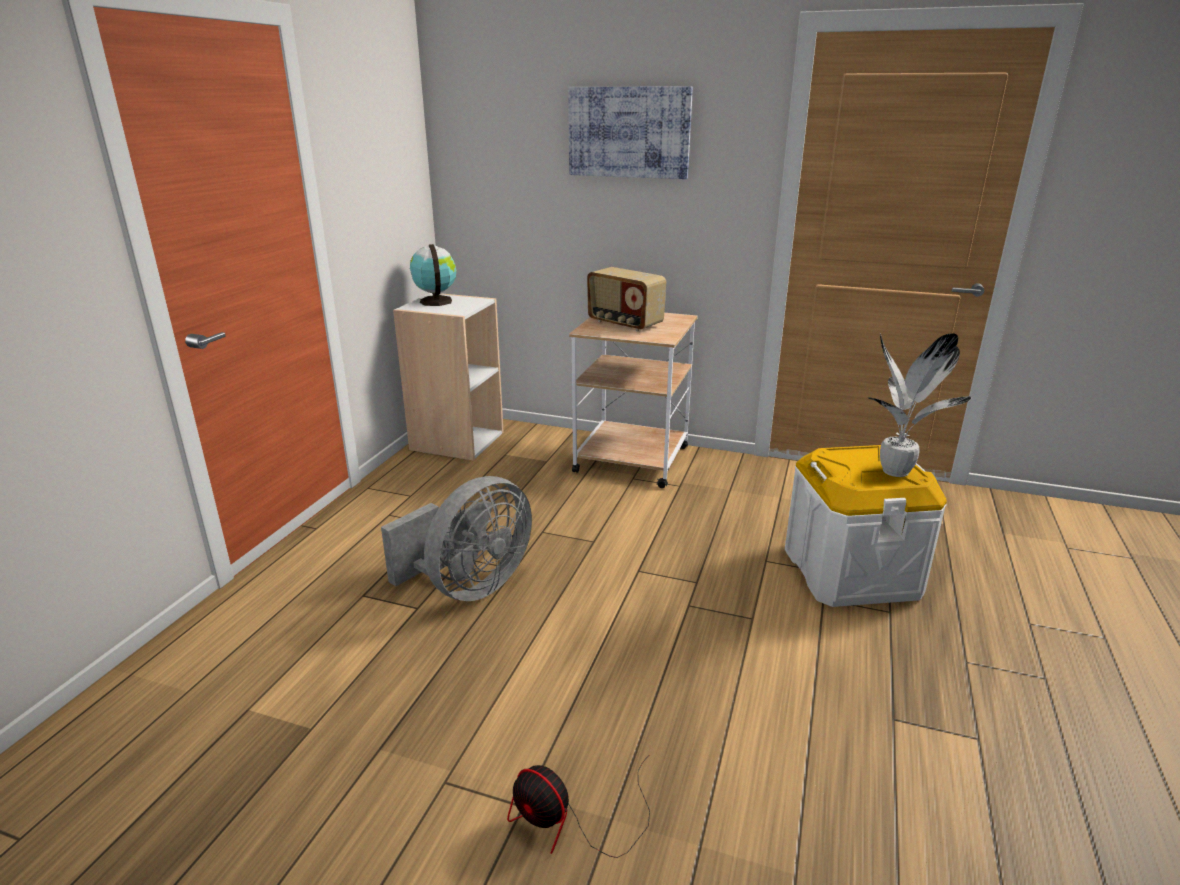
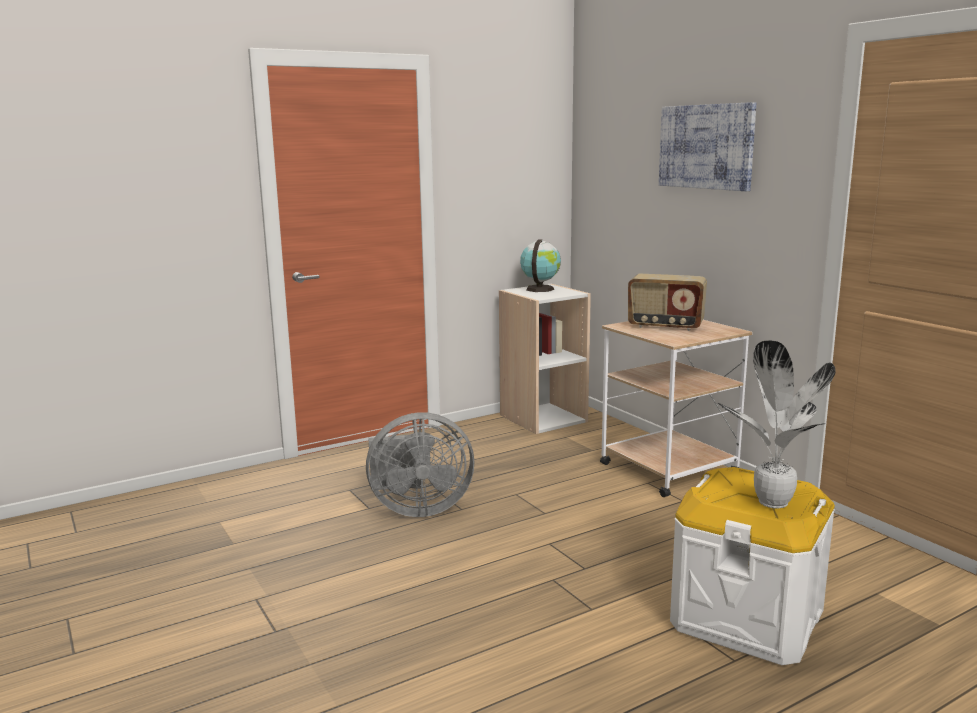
camera: 40 degrees right, 10 degrees down
(573, 821) = (288, 653): fan -> none
(624, 323) = (665, 326): radio -> radio turned 60 degrees counterclockwise

